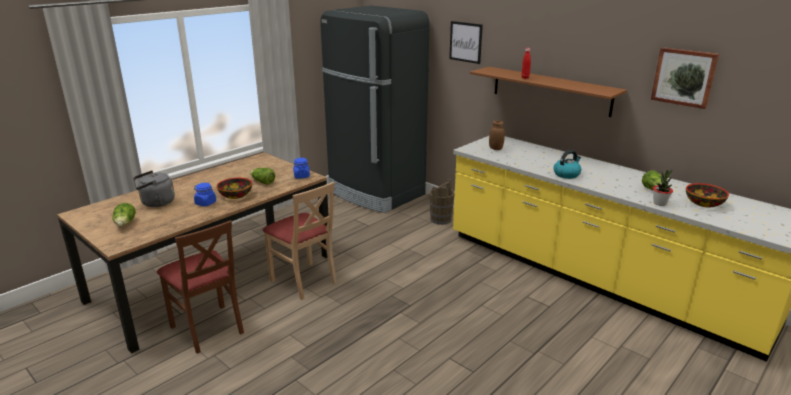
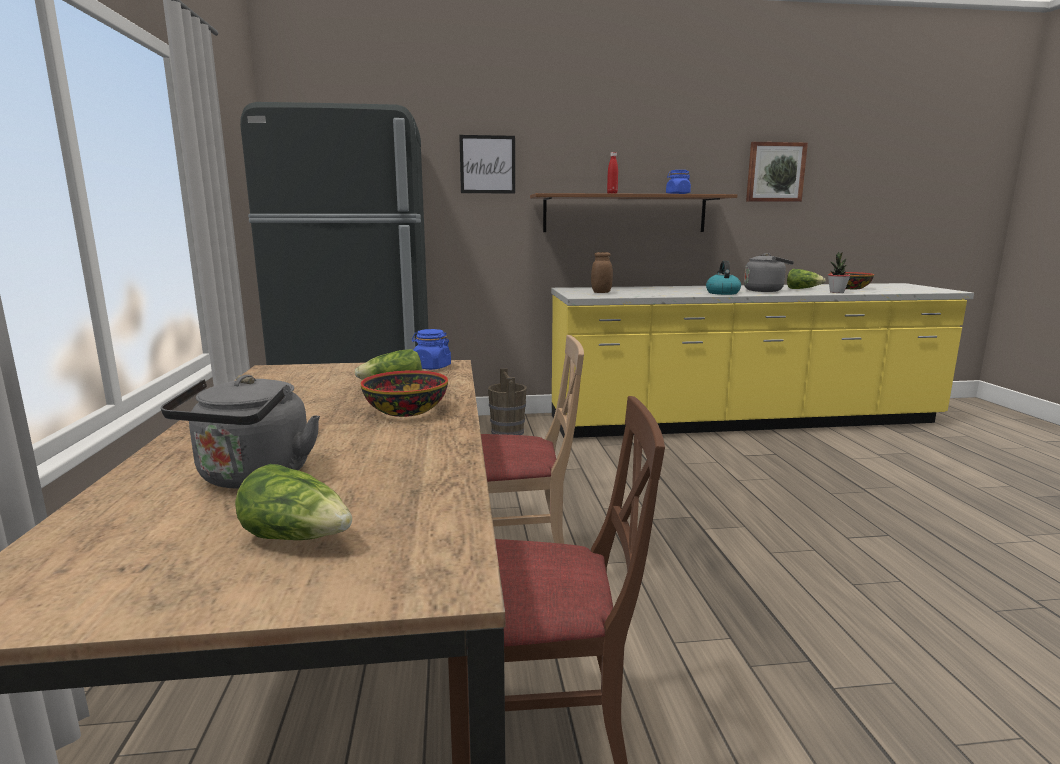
camera: 50 degrees left, 10 degrees down
(205, 203) = (383, 436): blue jar -> blue jar (677, 194)
(613, 182) = (765, 290): none -> grey kettle

